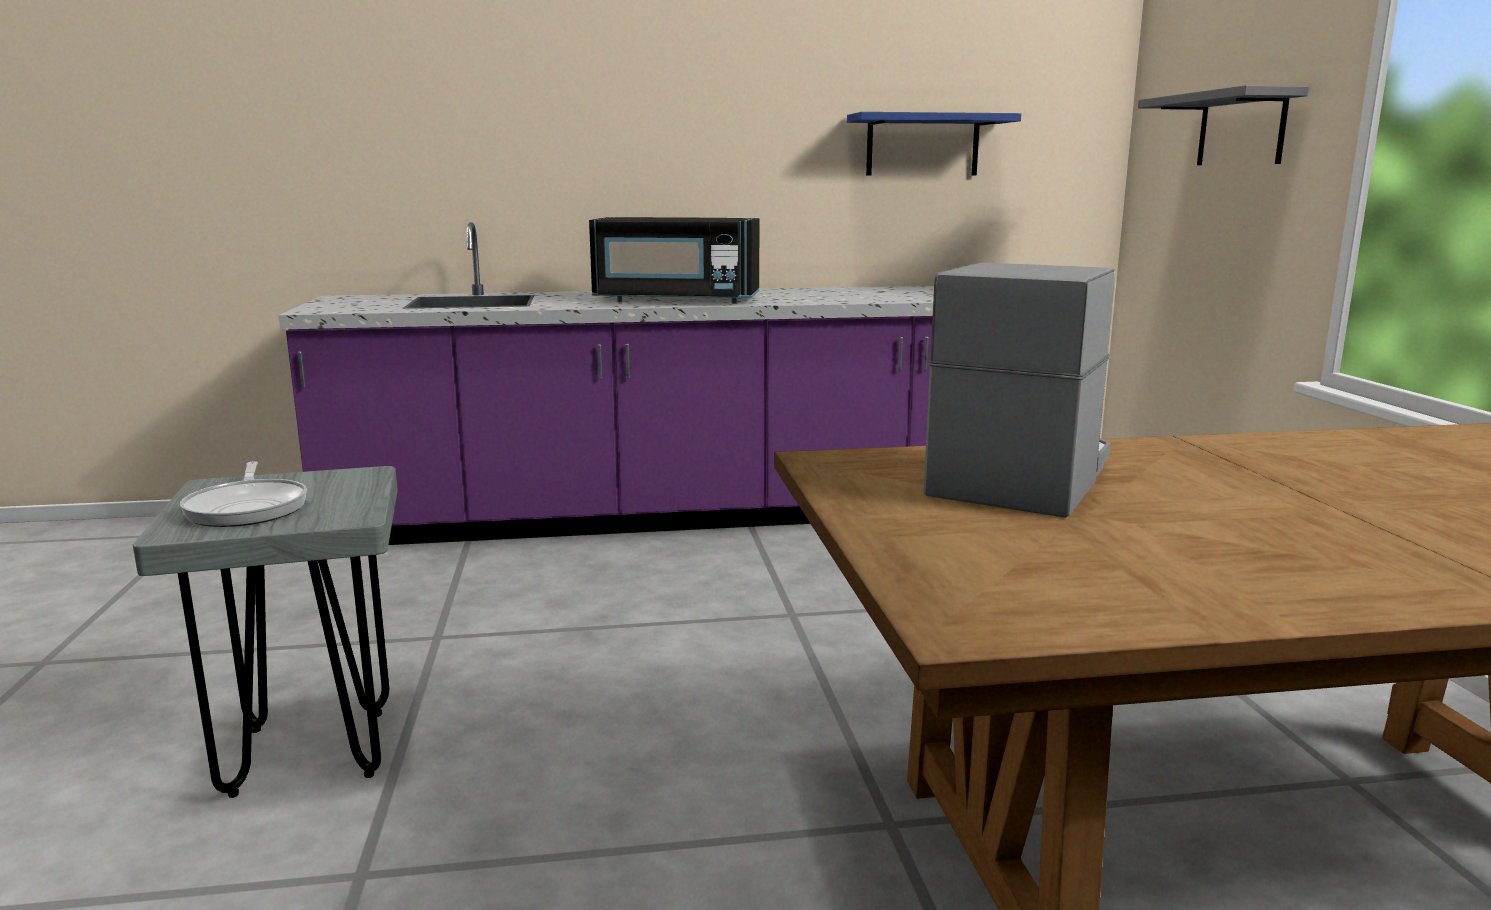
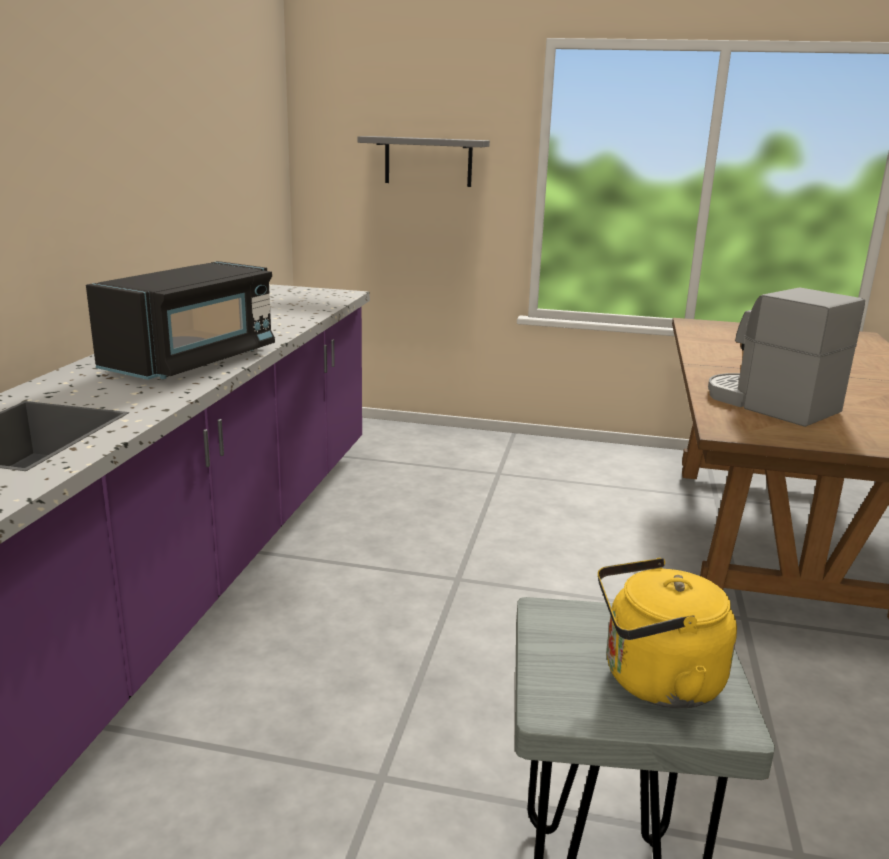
camera: 70 degrees left, 5 degrees up
(248, 508) = (655, 681): frying pan -> yellow kettle
(922, 145) = (214, 170): blue shelf -> none

